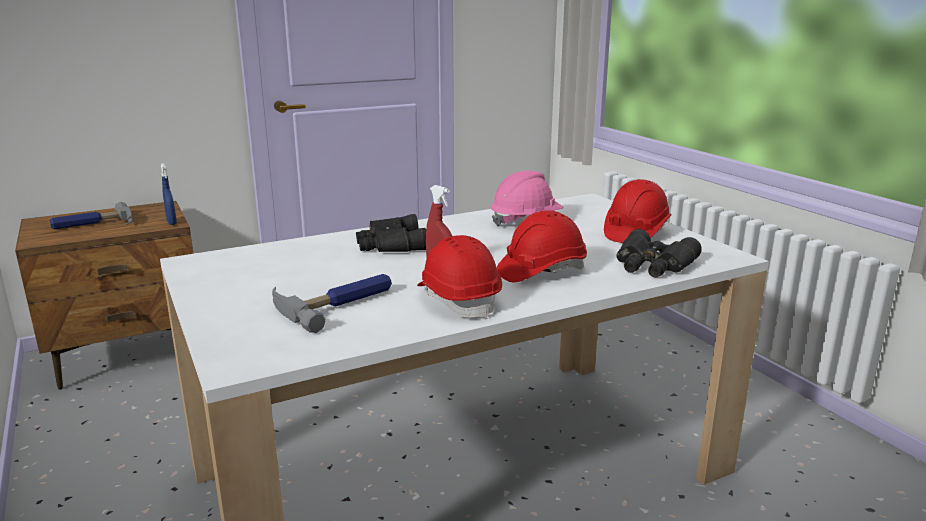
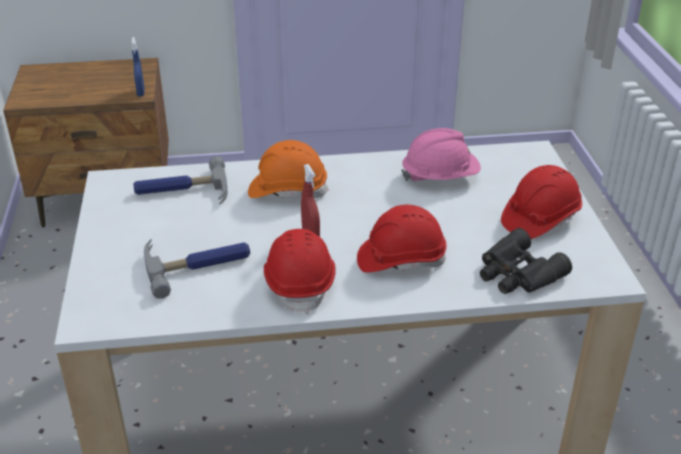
camera: 20 degrees right, 15 degrees up
(93, 225) = (74, 84): hammer -> hammer (182, 191)
(390, 245) = (287, 190): black binoculars -> orange hard hat

